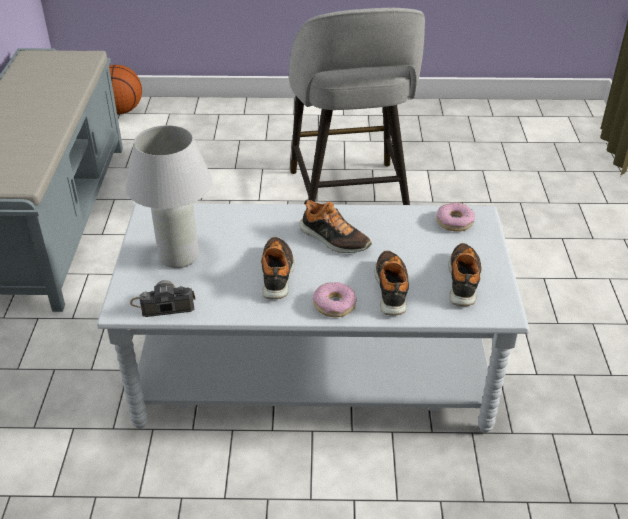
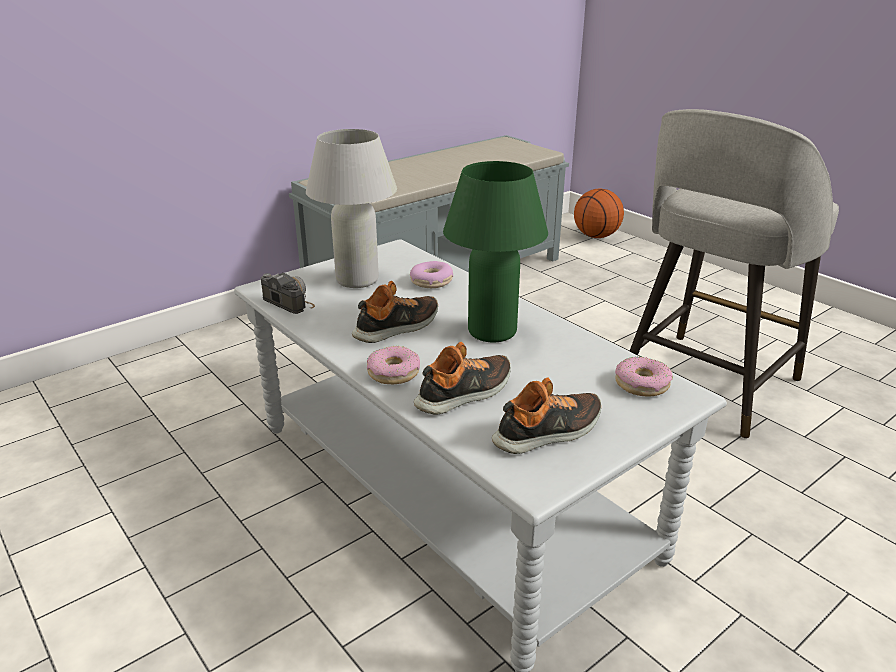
camera: 50 degrees right, 10 degrees down
(230, 226) = (431, 282): none -> donut
(333, 239) = (492, 332): shoe -> green table lamp

